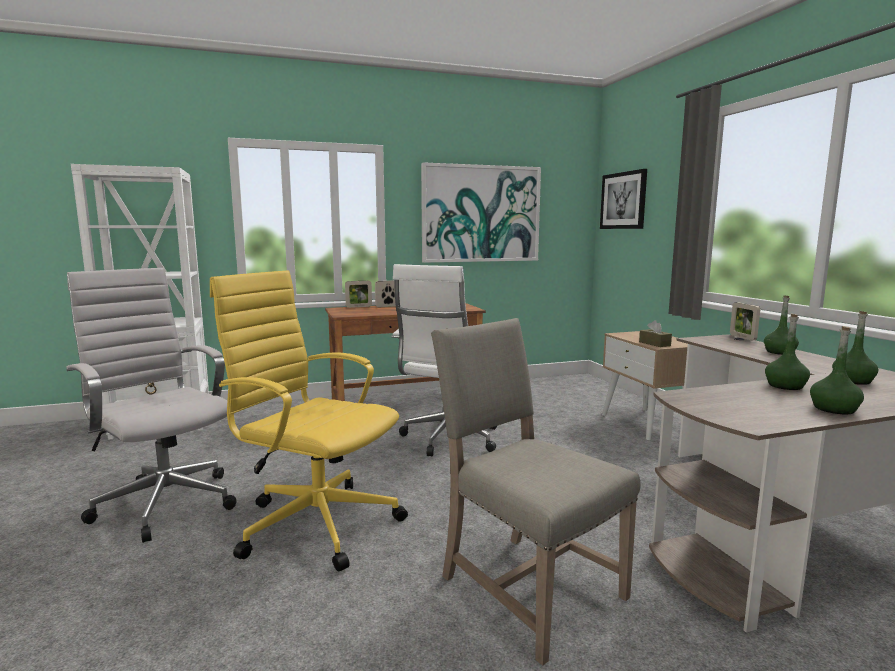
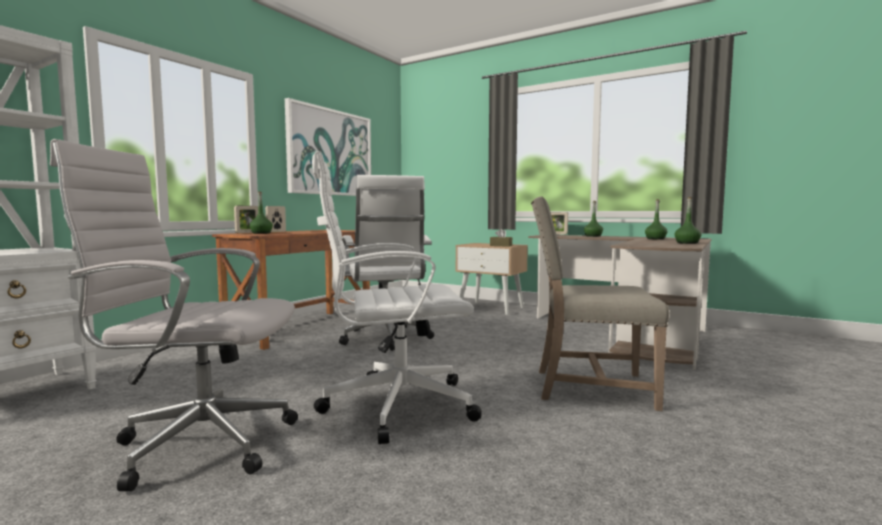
camera: 40 degrees left, 5 degrees down
(316, 522) = (394, 405): yellow office chair -> white office chair
(623, 200) = (430, 151): picture -> none
(785, 386) = (644, 241): green bottle -> green bottle (261, 233)

